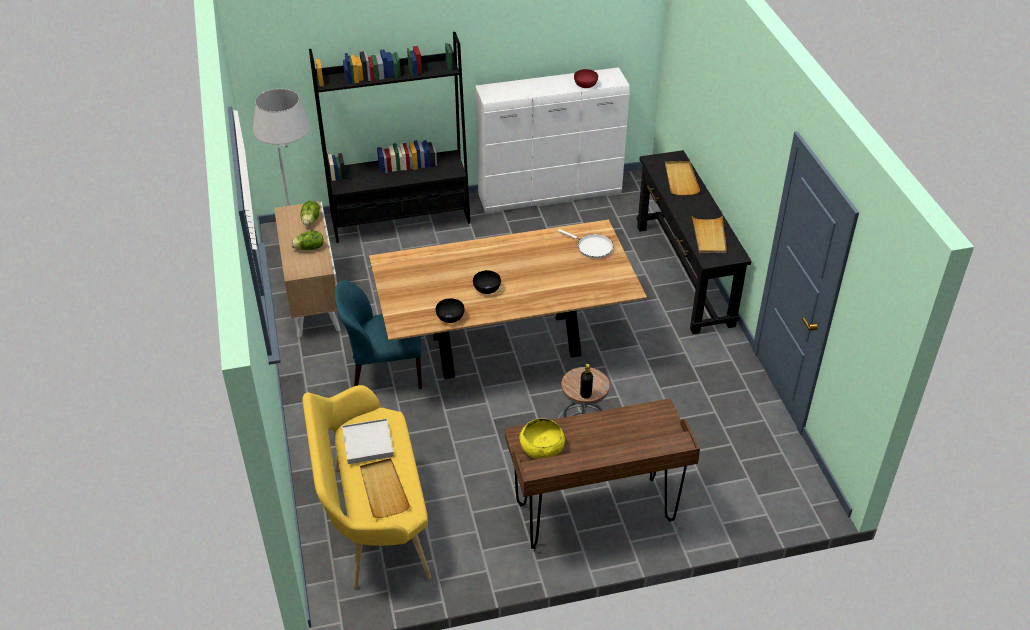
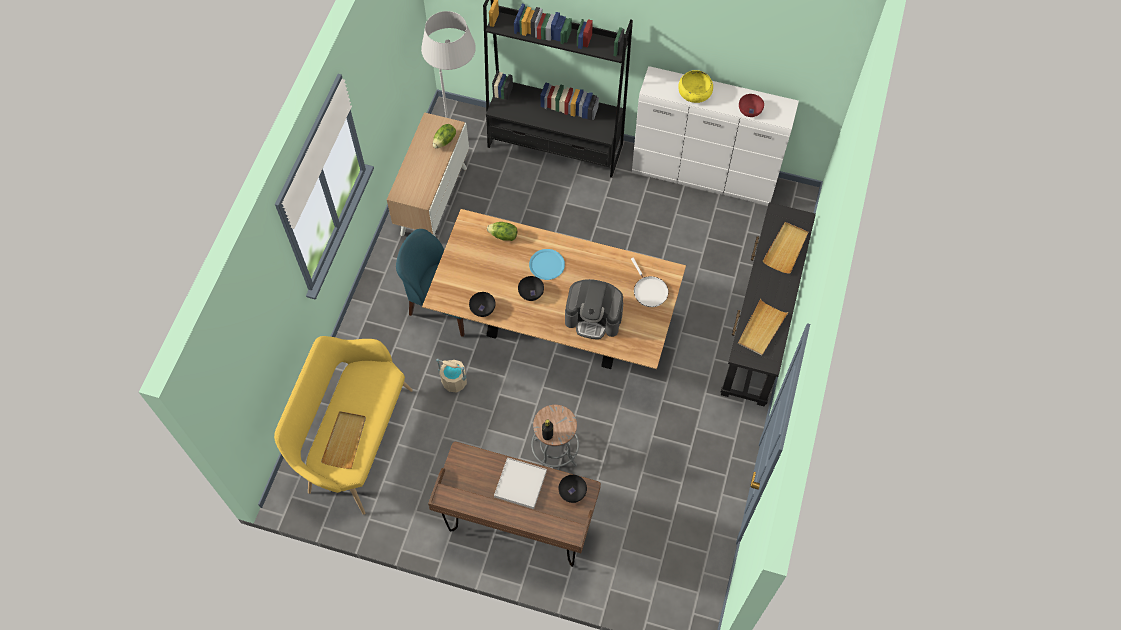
camera: 30 degrees right, 20 degrees up
(309, 248) = (425, 172): lettuce -> lettuce (503, 236)
(368, 443) = (359, 391): white tray -> white tray (520, 484)
(440, 427) = (454, 381): none -> beige bucket
(484, 264) = (547, 265): none -> blue plate
(542, 447) = (469, 474): yellow bowl -> yellow bowl (694, 92)
(560, 284) = (594, 317): none -> coffee machine
(651, 417) = (572, 492): none -> black bowl

